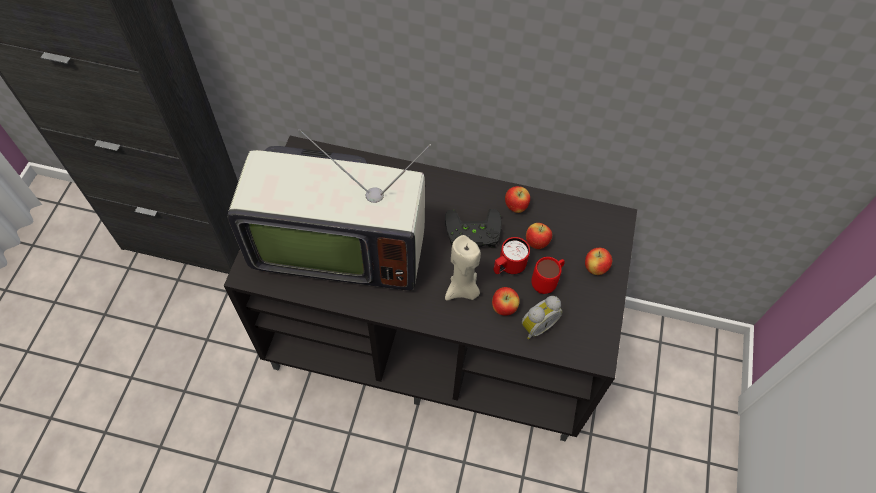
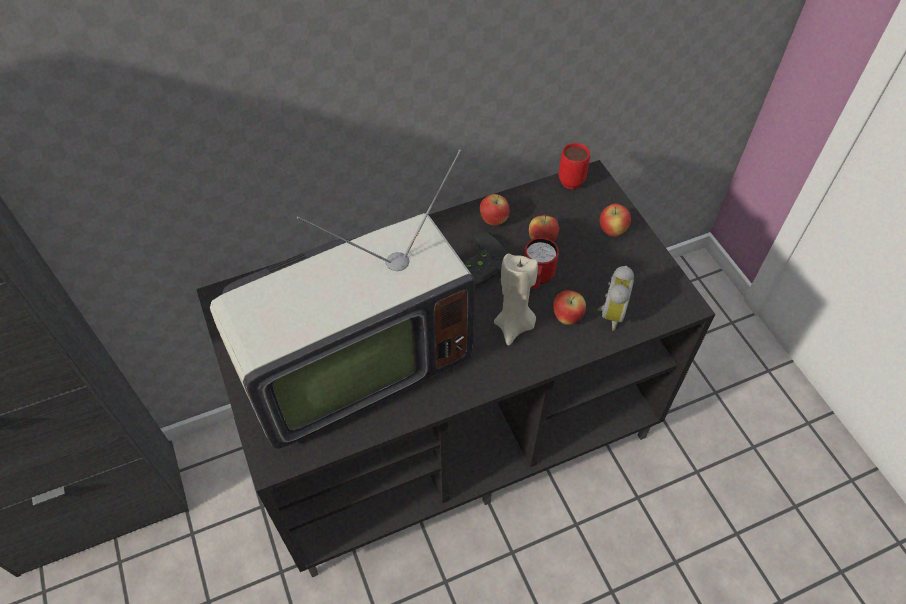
camera: 35 degrees left, 5 degrees down
(547, 283) = (583, 270): red mug -> red mug (572, 178)

